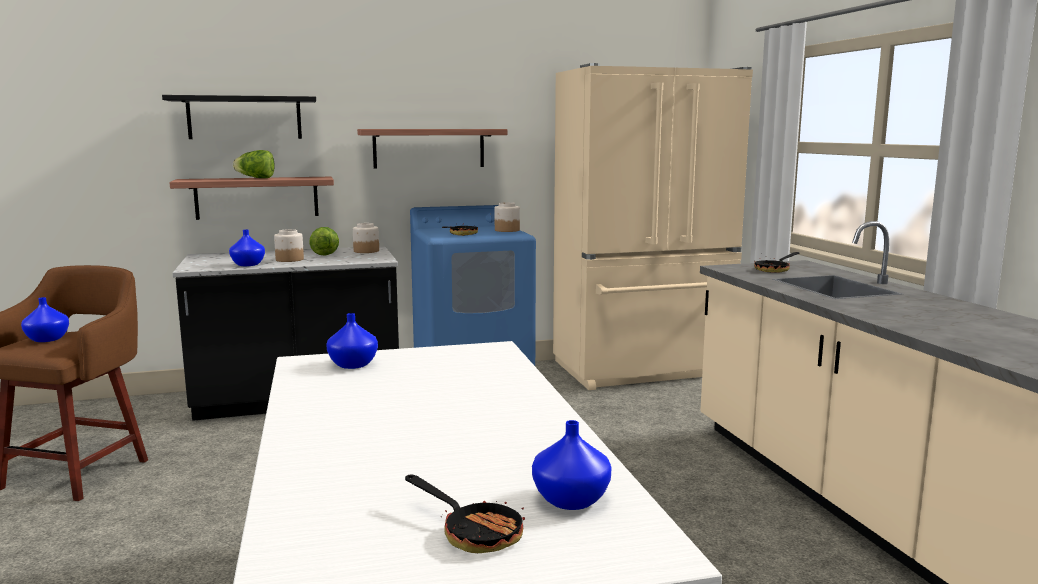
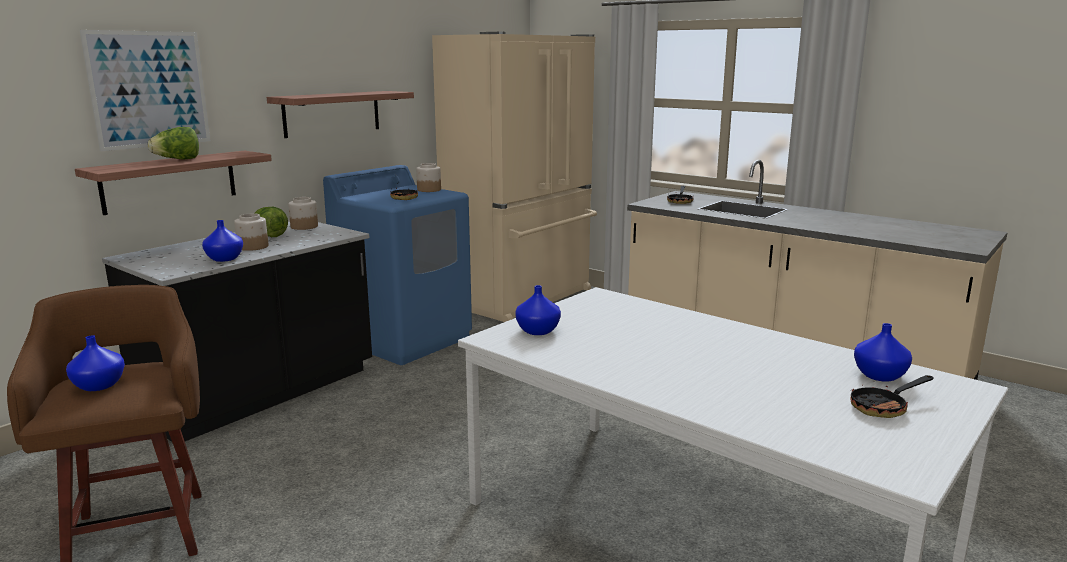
camera: 35 degrees left, 5 degrees up
(244, 118) = (149, 89): black shelf -> picture
(474, 532) = (884, 407): frying pan -> frying pan turned 150 degrees clockwise

